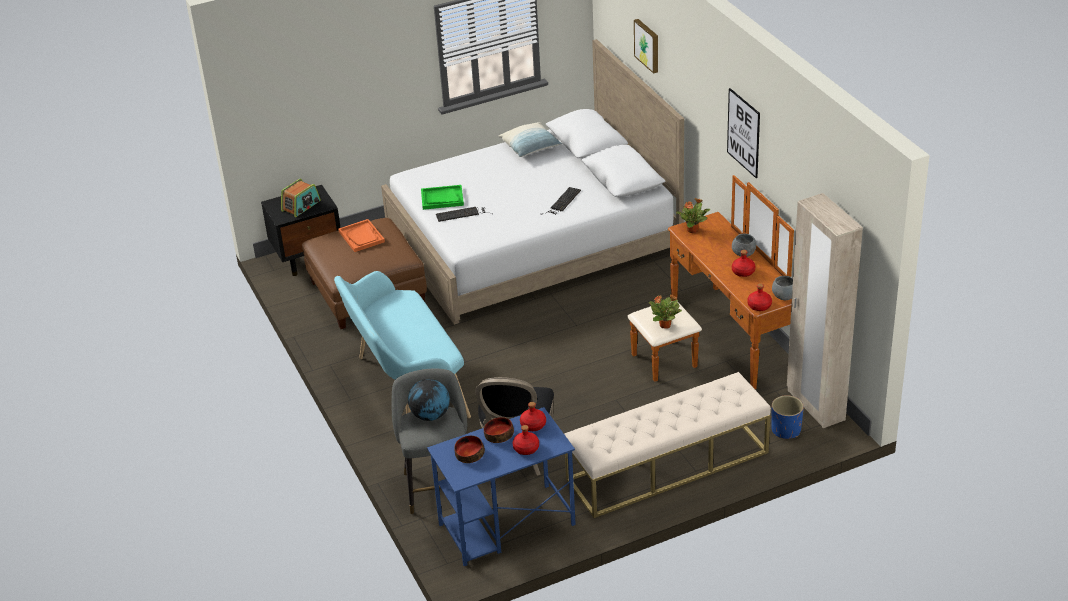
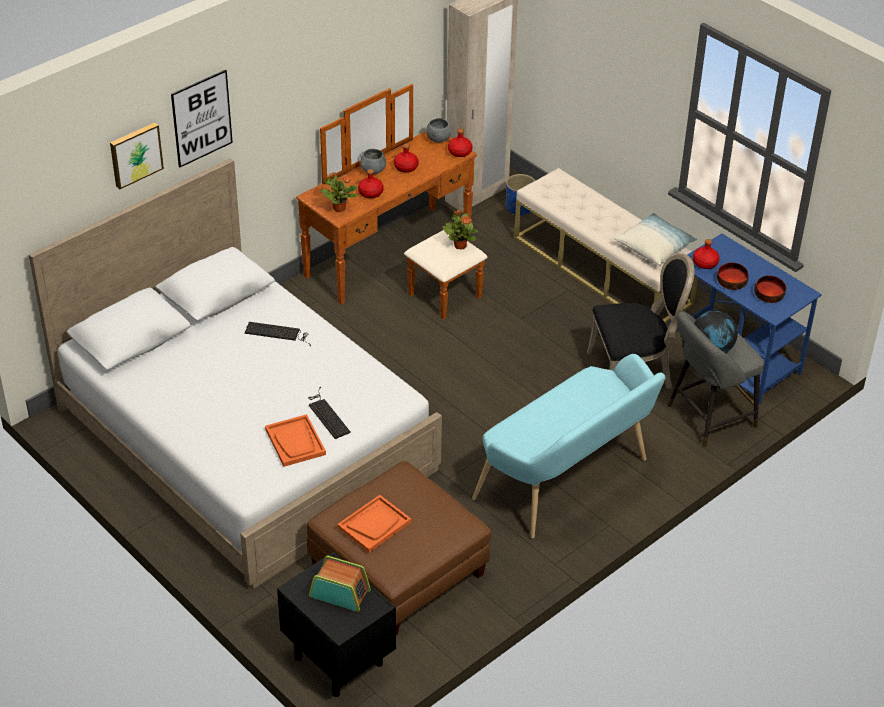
camera: 110 degrees left, 5 degrees up
(442, 198) = (295, 442): green tray -> orange tray
(526, 448) = (739, 261): red bottle -> red bottle (370, 193)
(530, 147) = (152, 385): pillow -> pillow (654, 247)
(743, 133) = (321, 73): picture -> picture (201, 118)

